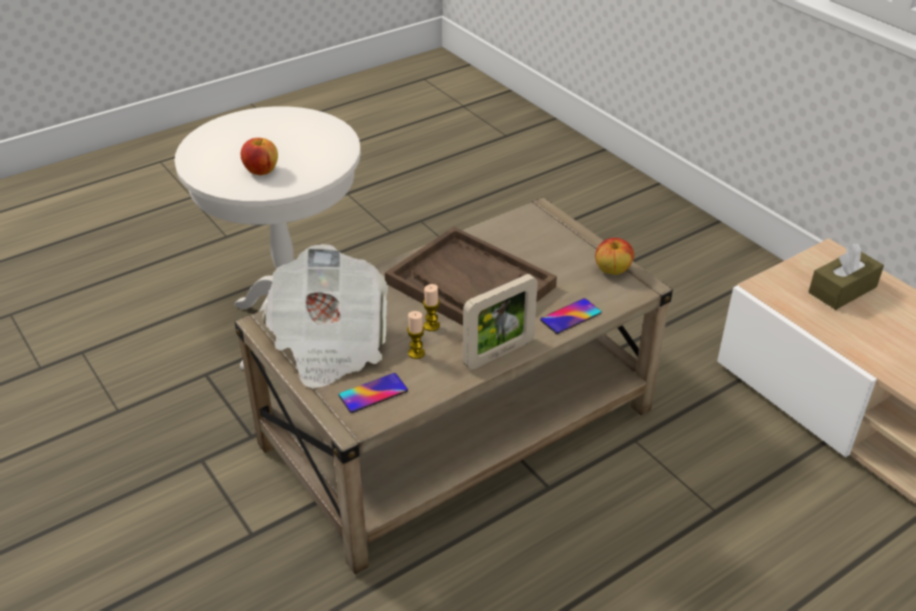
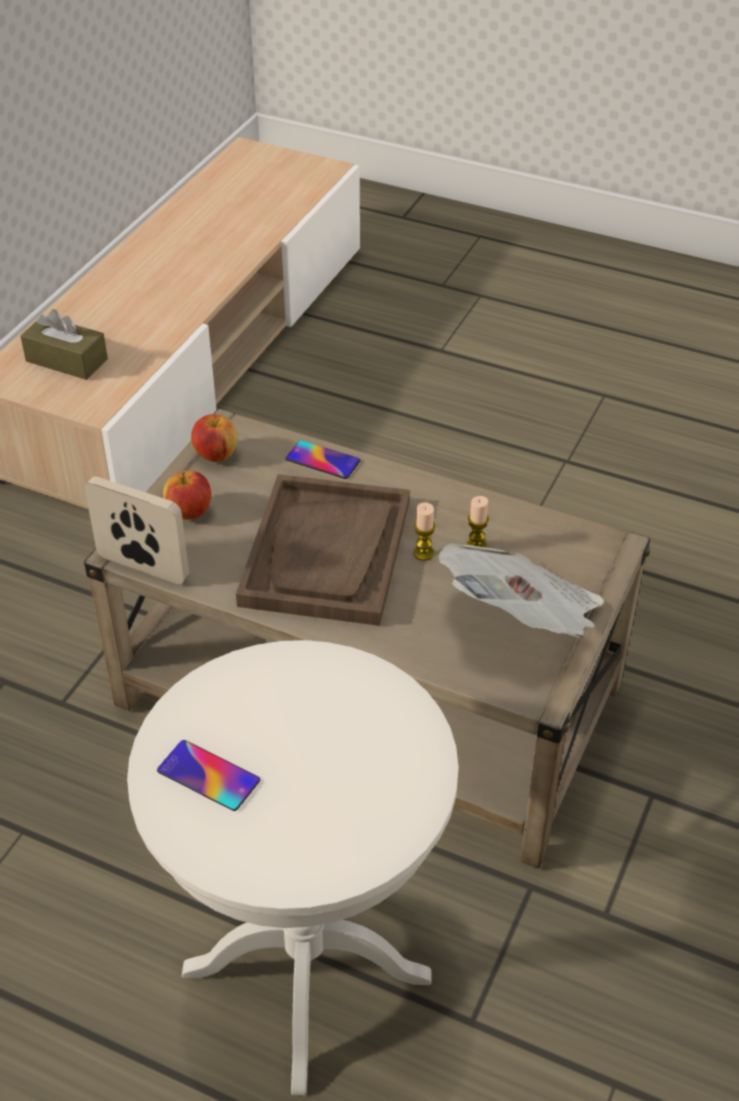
camera: 120 degrees left, 5 degrees up
(261, 171) = (359, 731): apple -> apple (189, 512)
(373, 393) = (561, 550): phone -> phone (208, 776)
(499, 353) = (424, 488): picture frame -> picture frame (143, 567)

